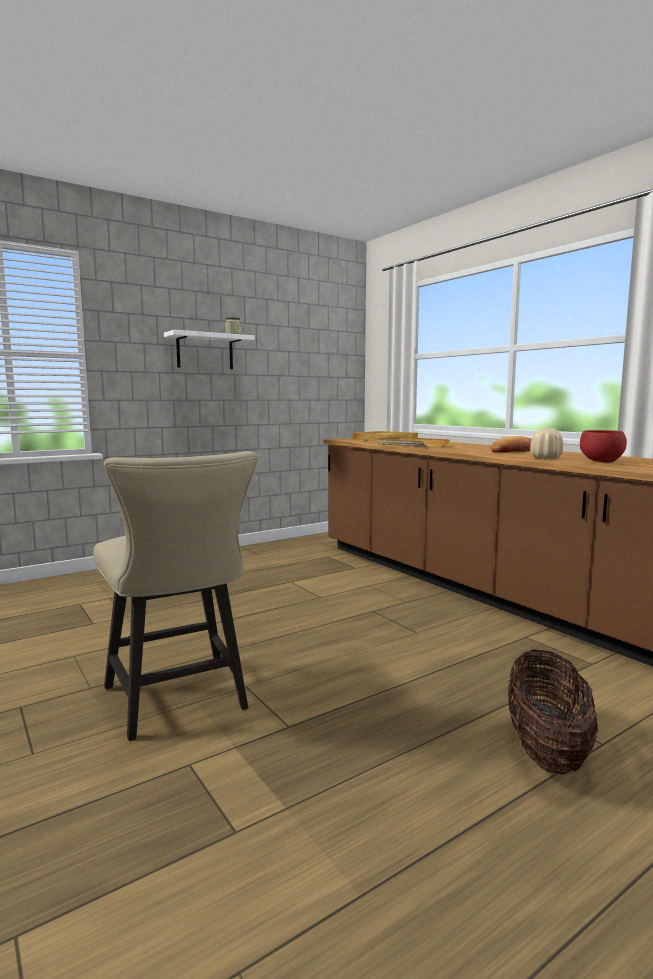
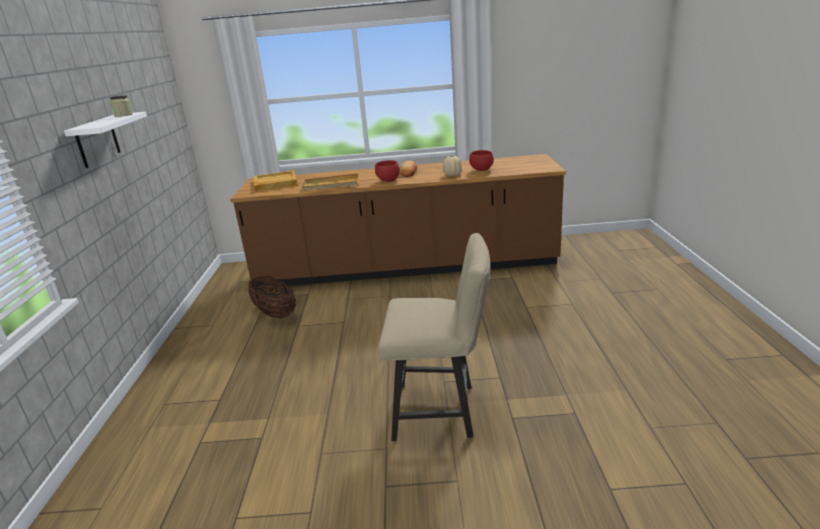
camera: 55 degrees left, 15 degrees up
(464, 450) = (388, 180): none -> red bowl
(546, 750) = (568, 317): basket -> basket (275, 314)

